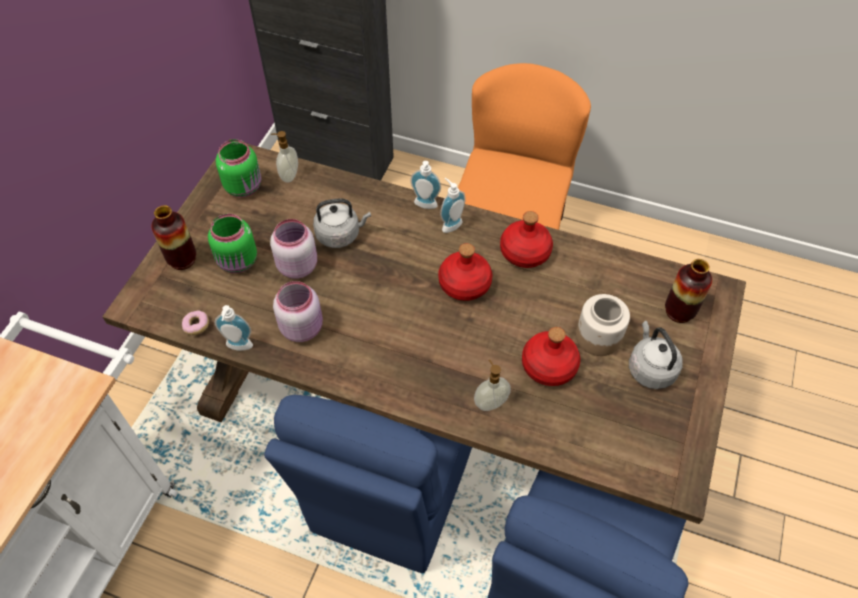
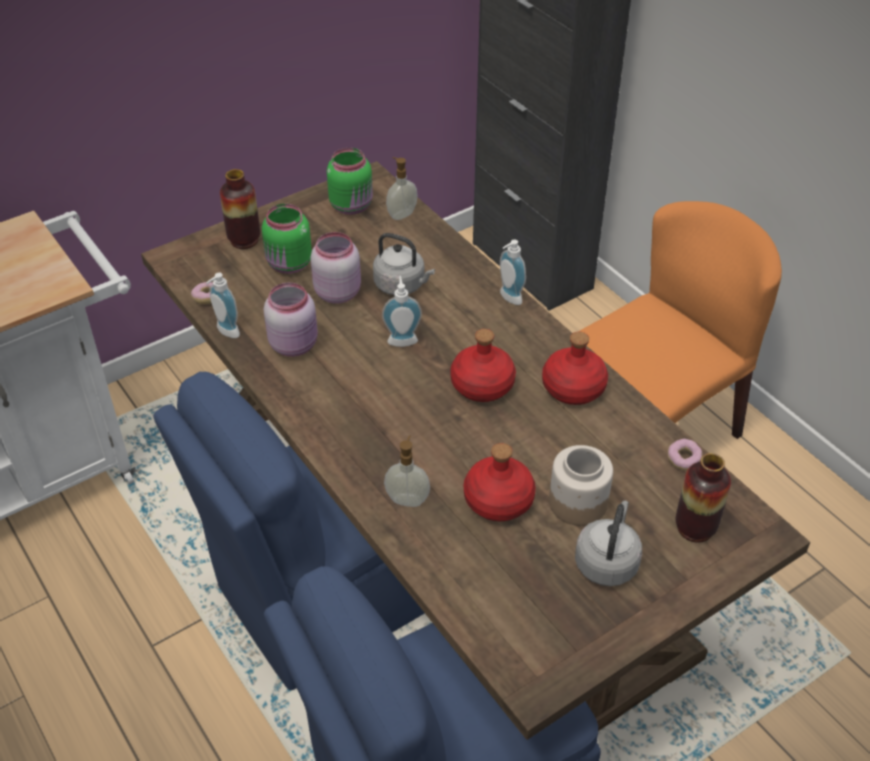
camera: 35 degrees right, 10 degrees down
(450, 224) = (519, 326): soap dispenser -> soap dispenser (402, 339)
(633, 267) = (683, 460): none -> donut

